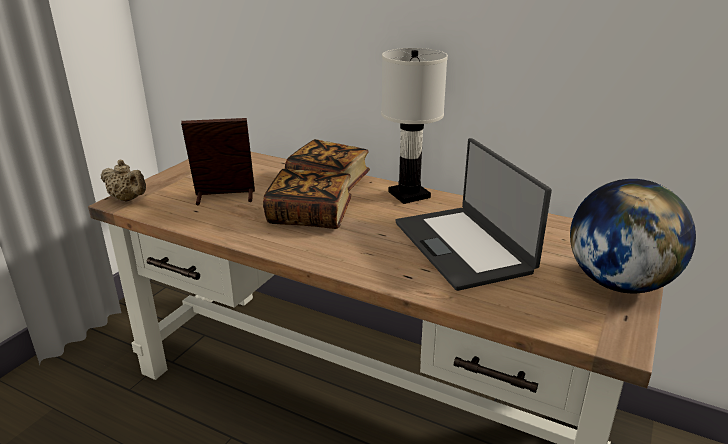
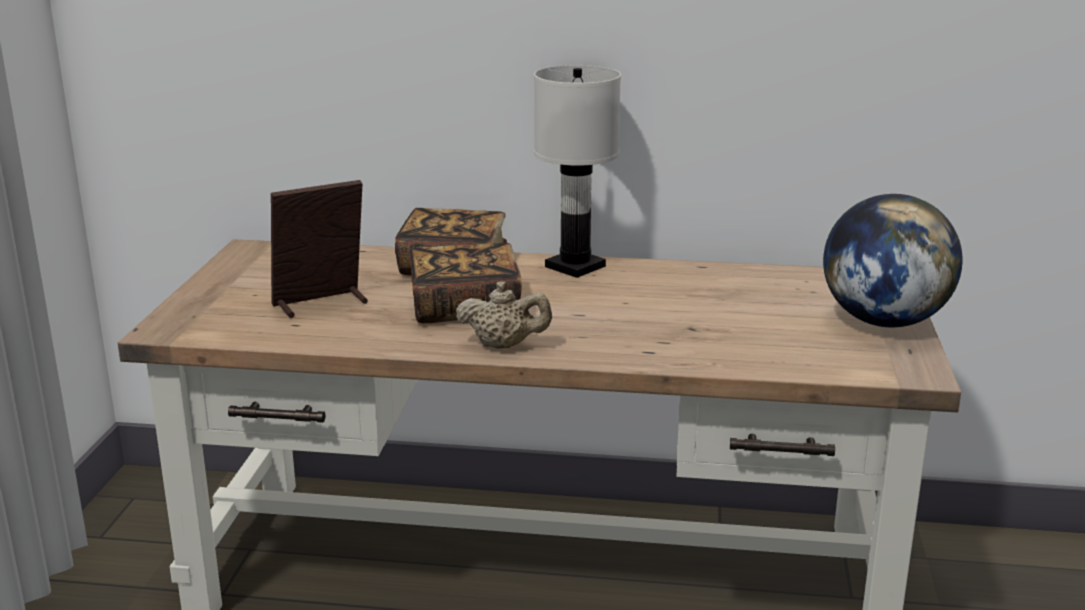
camera: 20 degrees left, 5 degrees down
(128, 199) = (173, 325): beige teapot -> beige teapot (504, 345)
(463, 246) = (689, 312): laptop -> none

